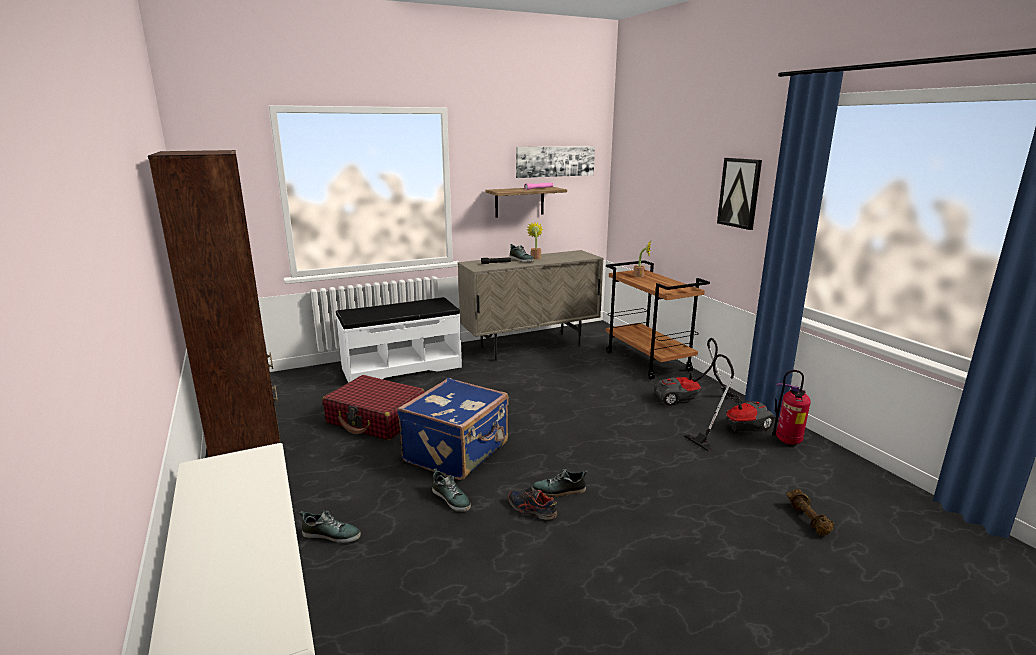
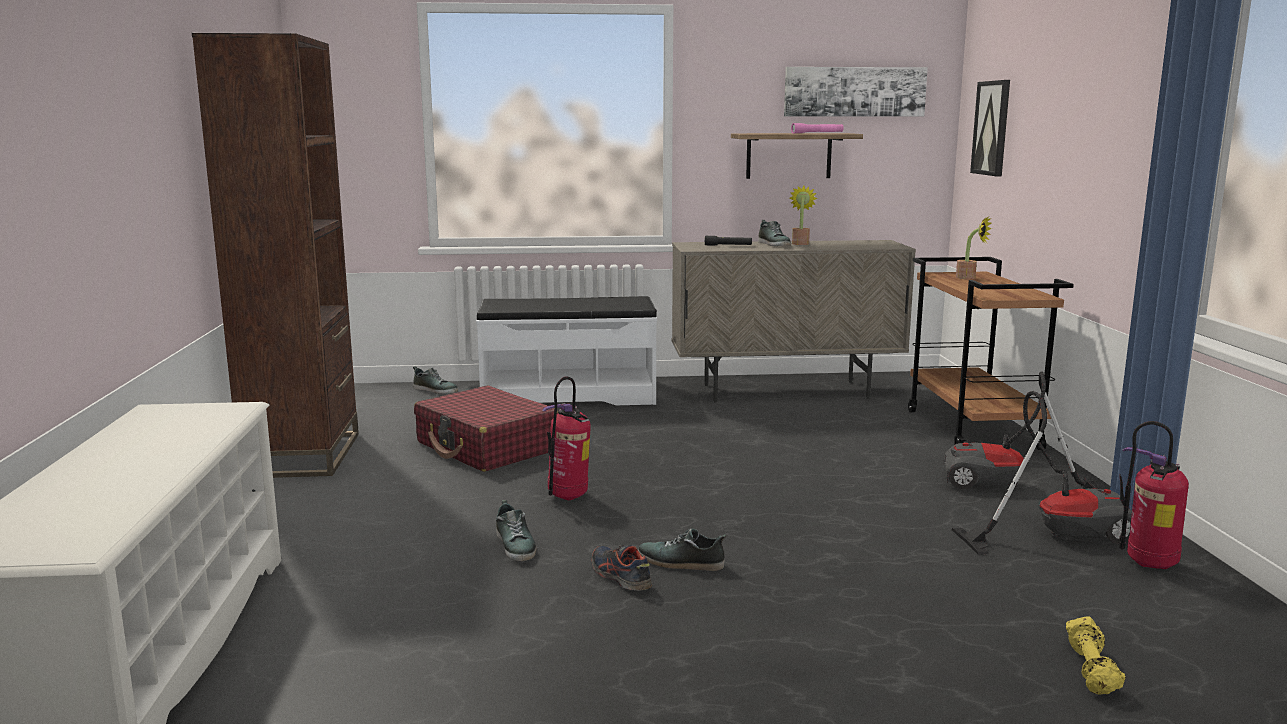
camera: 20 degrees right, 5 degrees down
(331, 534) = (331, 556): shoe -> shoe (436, 390)
(458, 452) = (568, 498): blue suitcase -> fire extinguisher
(739, 193) = (1123, 120): picture -> picture (992, 128)
(808, 519) = (1092, 670): brown dumbbell -> yellow dumbbell

